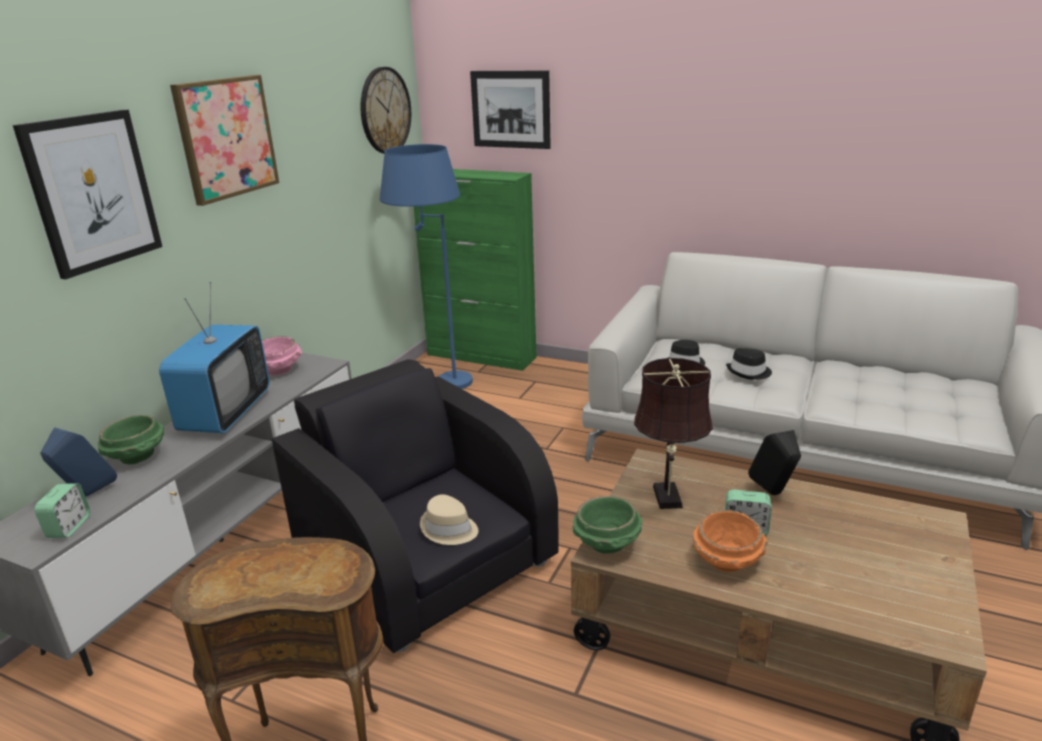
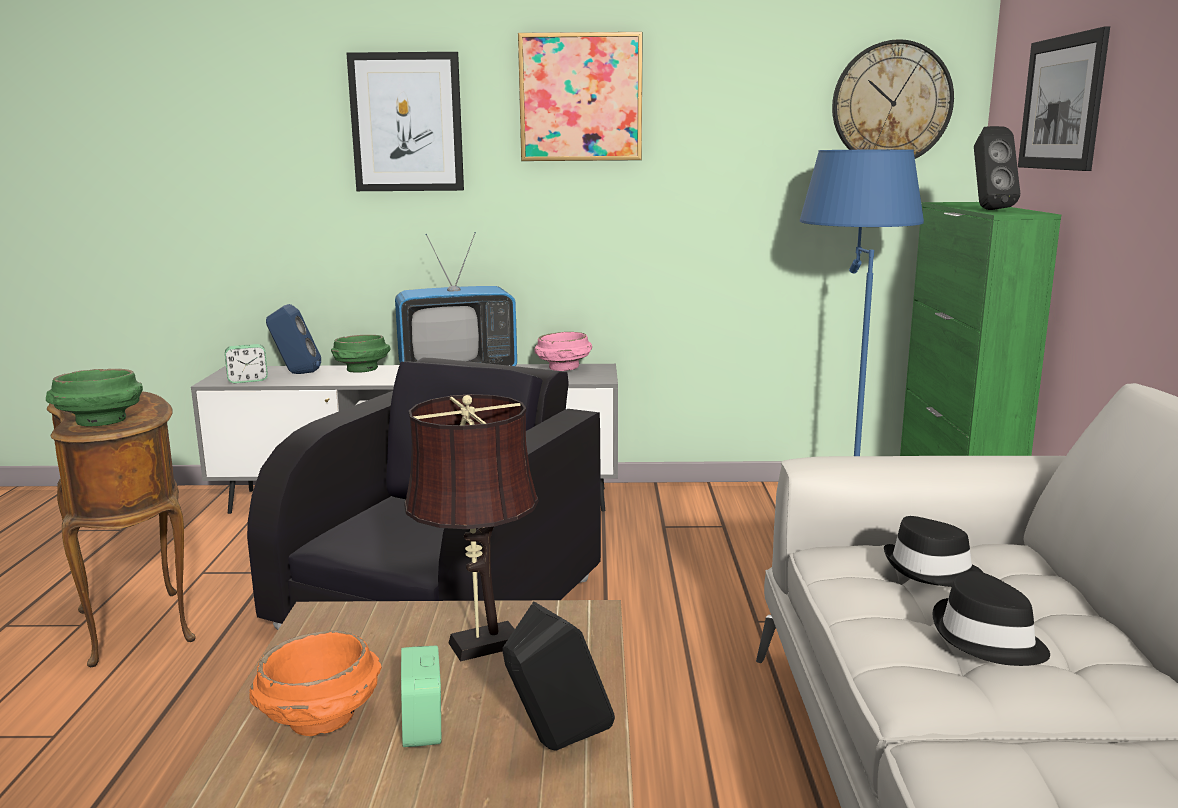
camera: 65 degrees right, 10 degrees down
(449, 529) = (387, 544): beige hat -> none
(487, 175) = (988, 209): none -> black speaker
(607, 544) = (340, 618): green bowl -> green bowl (100, 422)

